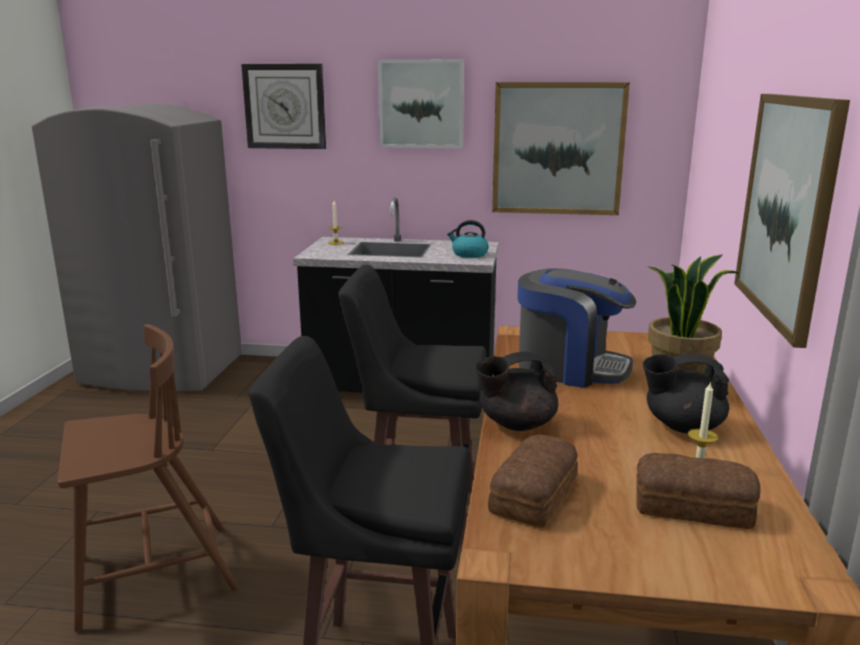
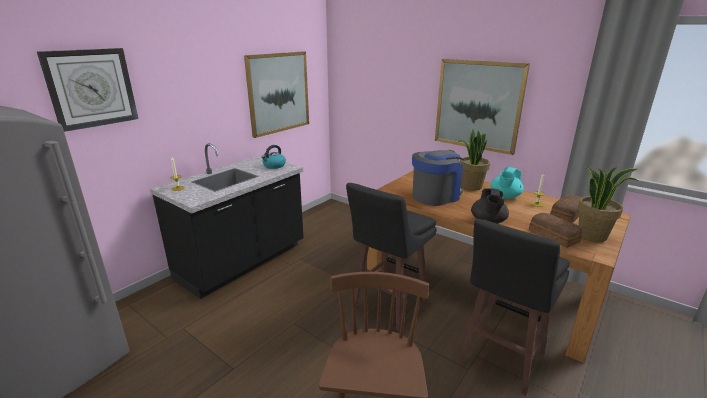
camera: 60 degrees left, 5 degrees up
(421, 104) = (202, 74): picture -> none
(607, 546) = (592, 235): none -> potted plant
(682, 426) = (505, 196): black teapot -> turquoise teapot

